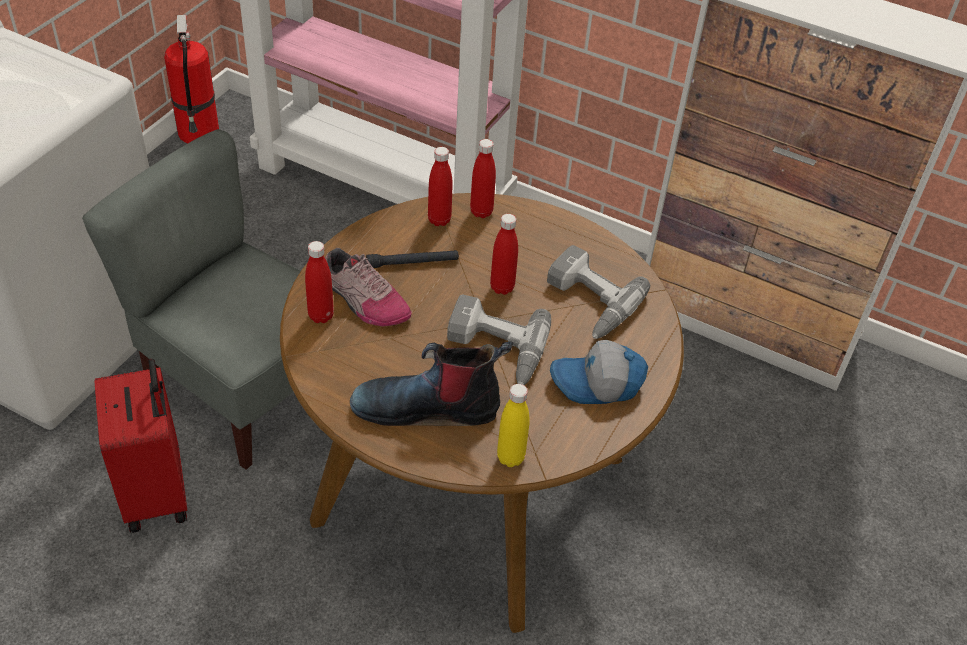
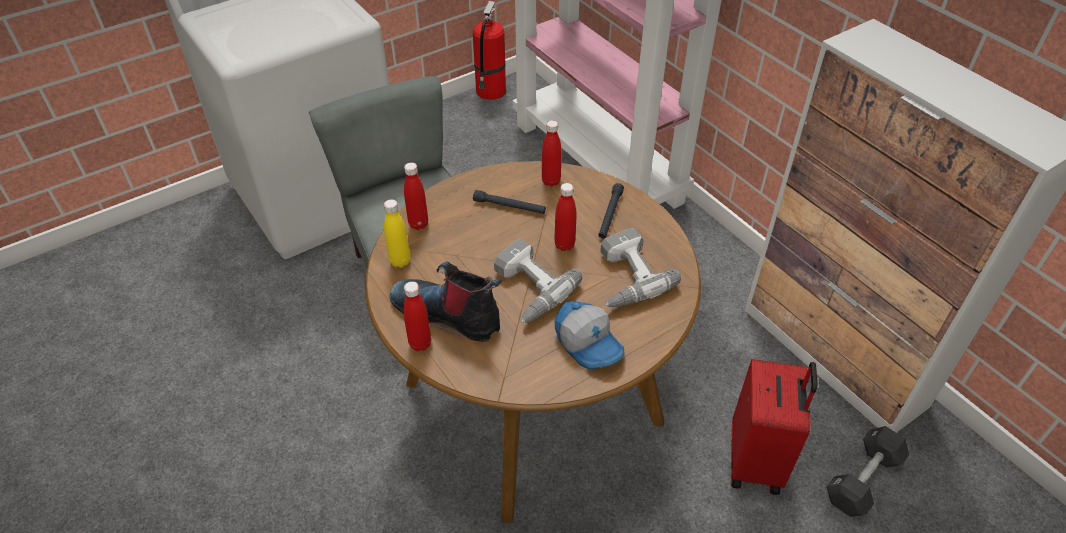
camera: 30 degrees right, 0 degrees up
(158, 493) = (322, 324): red suitcase -> red suitcase (757, 461)
(363, 300) = (455, 222): shoe -> none
(481, 212) = (587, 184): red bottle -> red bottle (420, 343)
(510, 457) = (482, 374): yellow bottle -> yellow bottle (400, 261)
(528, 239) = (610, 215): none -> black flashlight
(597, 384) = (589, 343): cap -> cap turned 150 degrees counterclockwise
(834, 441) = (863, 479): none -> black dumbbell

